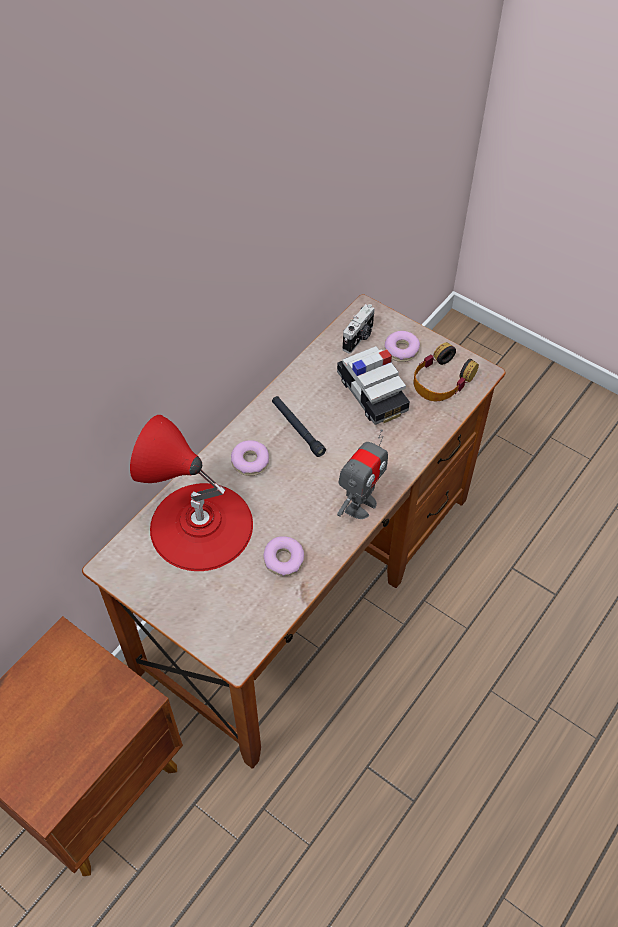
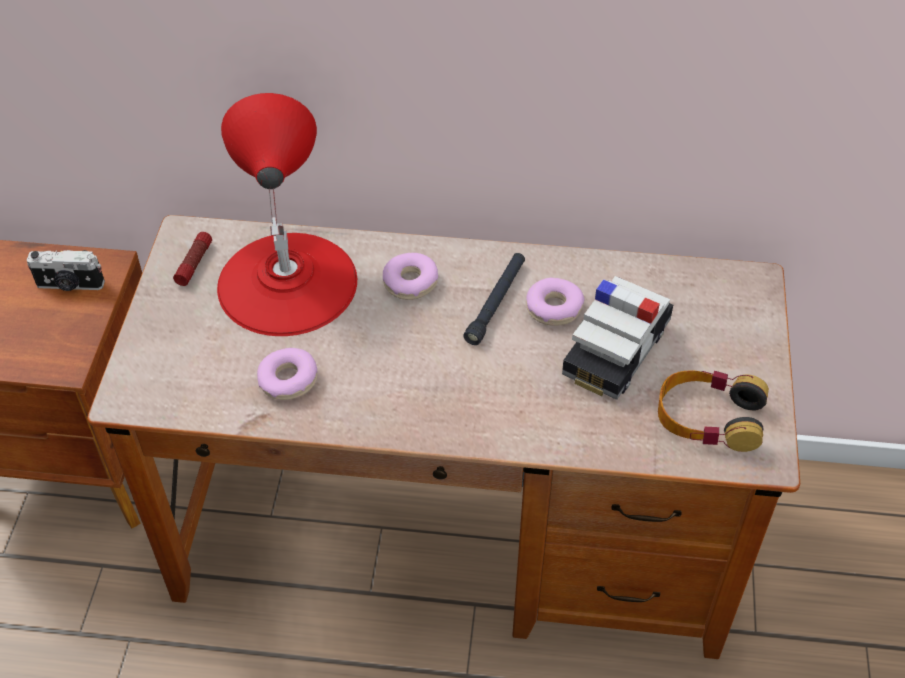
camera: 60 degrees right, 5 degrees down
(143, 571) = (194, 263): none -> flashlight
(359, 338) = (699, 296): camera -> camera (70, 285)
(360, 505) = (424, 419): toy robot -> none
(401, 350) = (720, 349): donut -> donut (554, 308)

